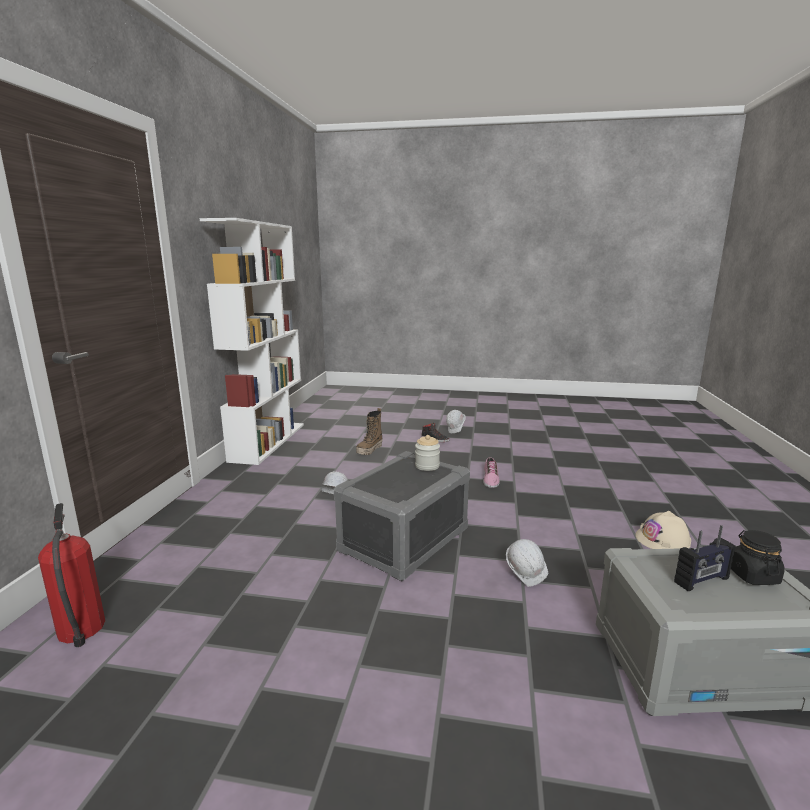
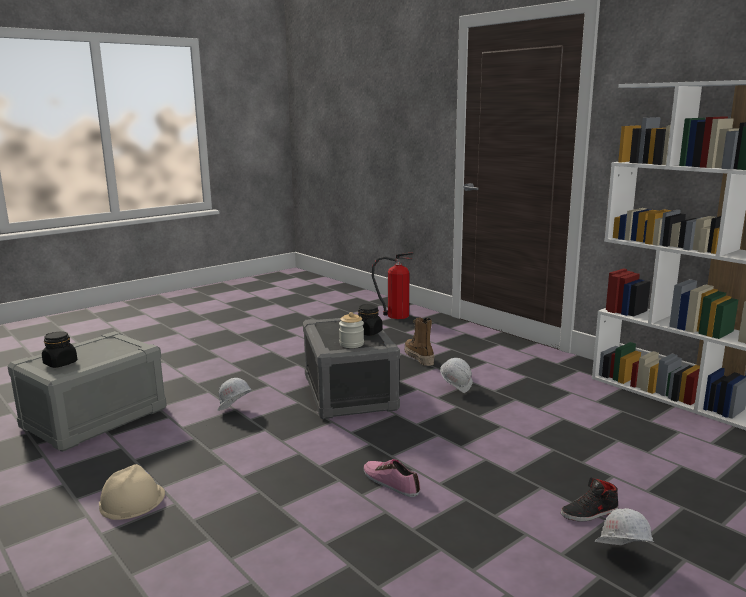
camera: 130 degrees right, 0 degrees up
(370, 450) = (584, 444): boot -> boot (418, 357)
(390, 470) = (368, 332): none -> black jar
(702, 580) = (95, 352): radio -> none

